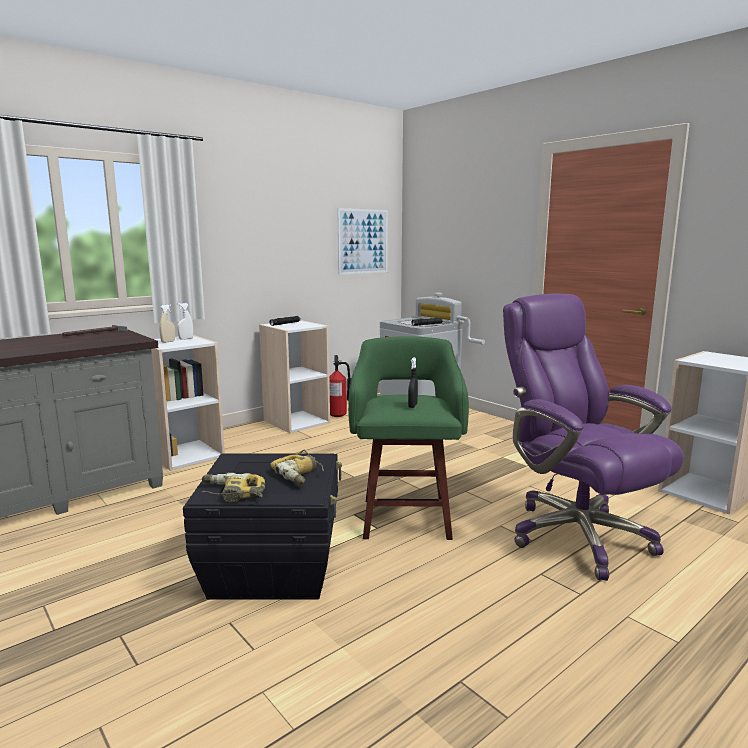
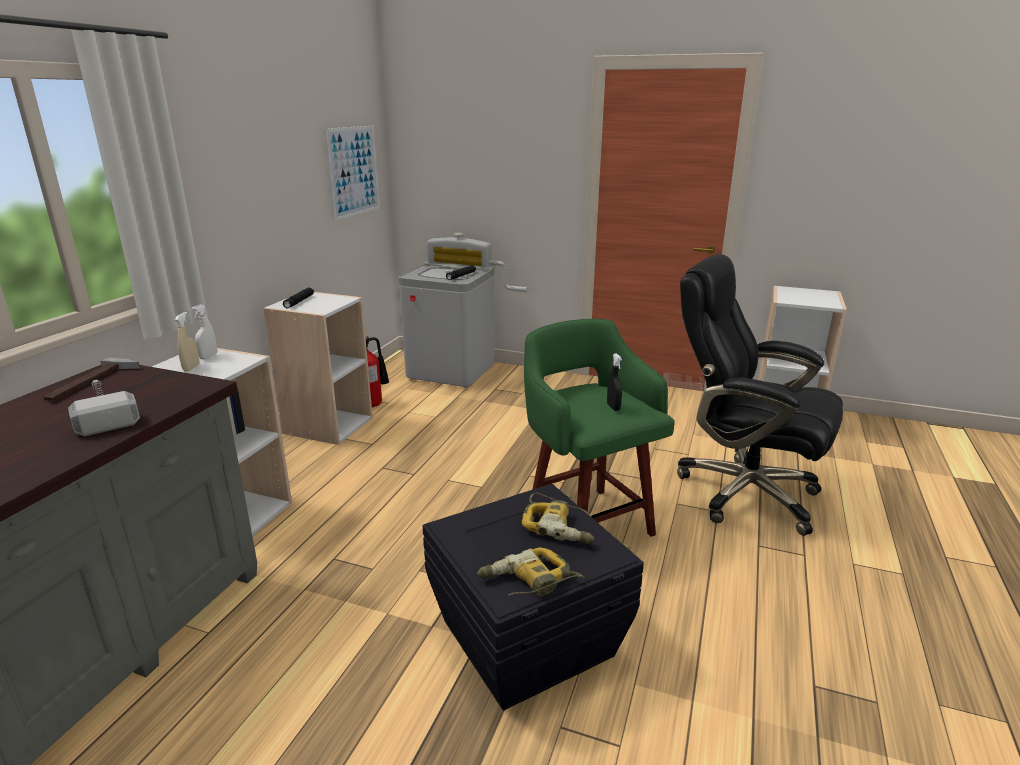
camera: 30 degrees left, 10 degrees up
(76, 342) = (104, 411): none -> hammer
(576, 534) = (742, 492): purple office chair -> black office chair

